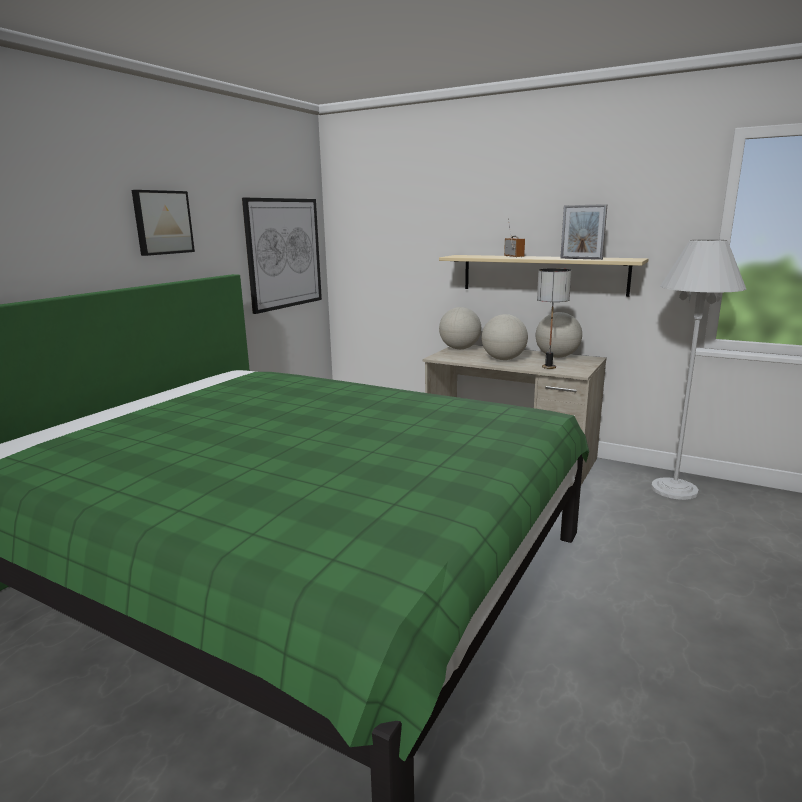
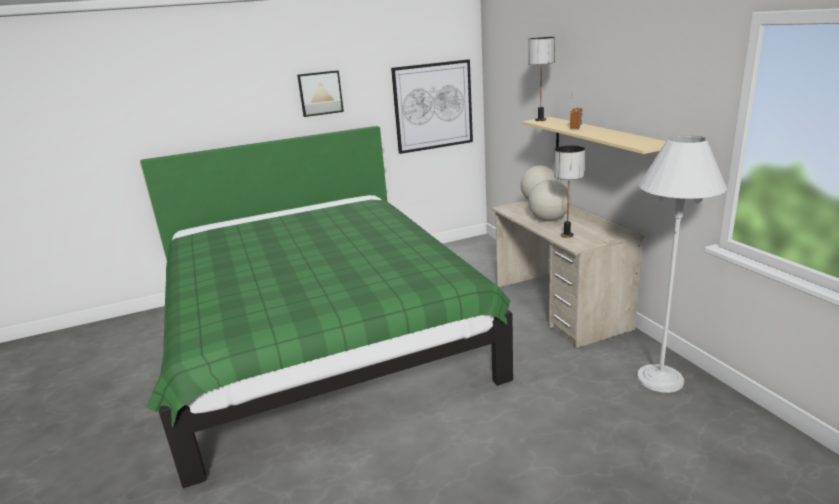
camera: 40 degrees right, 5 degrees up
(456, 256) = (540, 120): none -> table lamp
(557, 357) = (599, 226): globe -> none
(581, 259) = (612, 138): picture frame -> none

